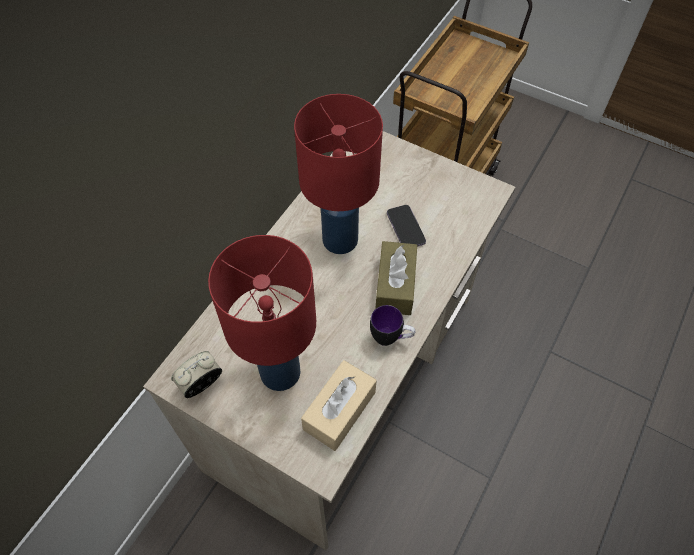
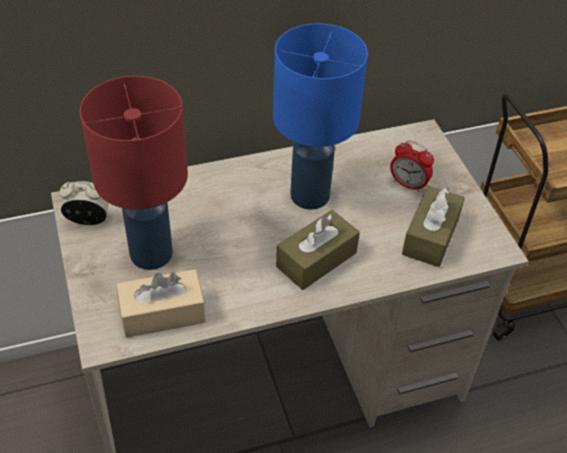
camera: 40 degrees right, 10 degrees down
(341, 240) = (310, 196): red table lamp -> blue table lamp
(391, 338) = (265, 295): mug -> none
(393, 183) = (408, 184): none -> alarm clock
(405, 228) = (378, 224): phone -> none
(445, 212) = (430, 236): none -> brown tissue box

